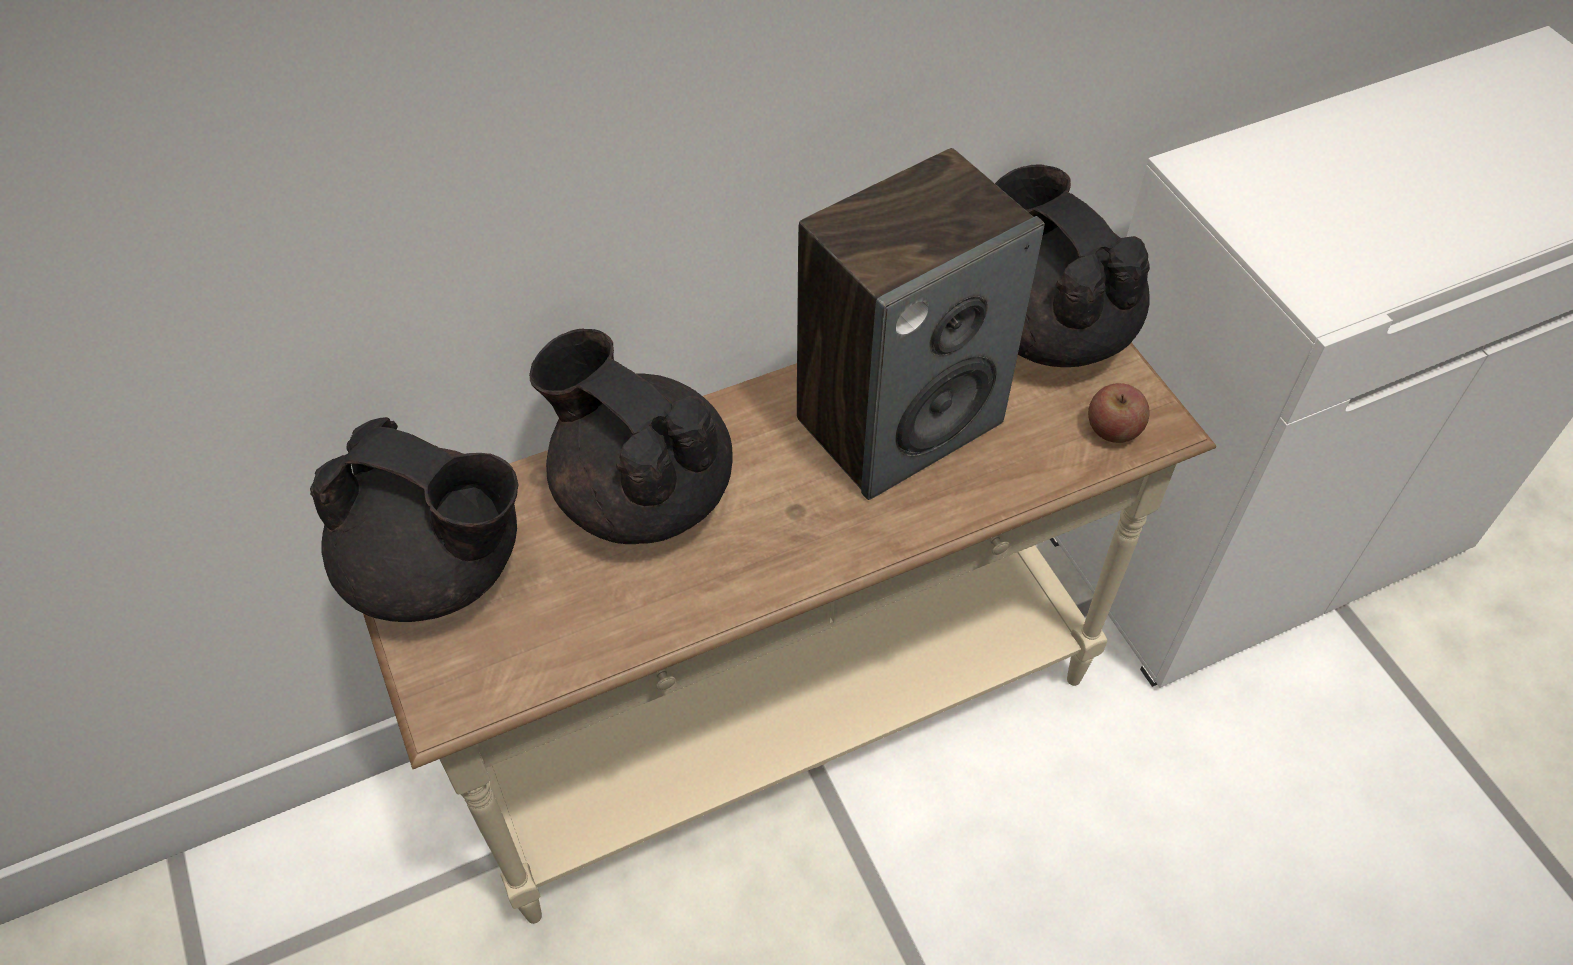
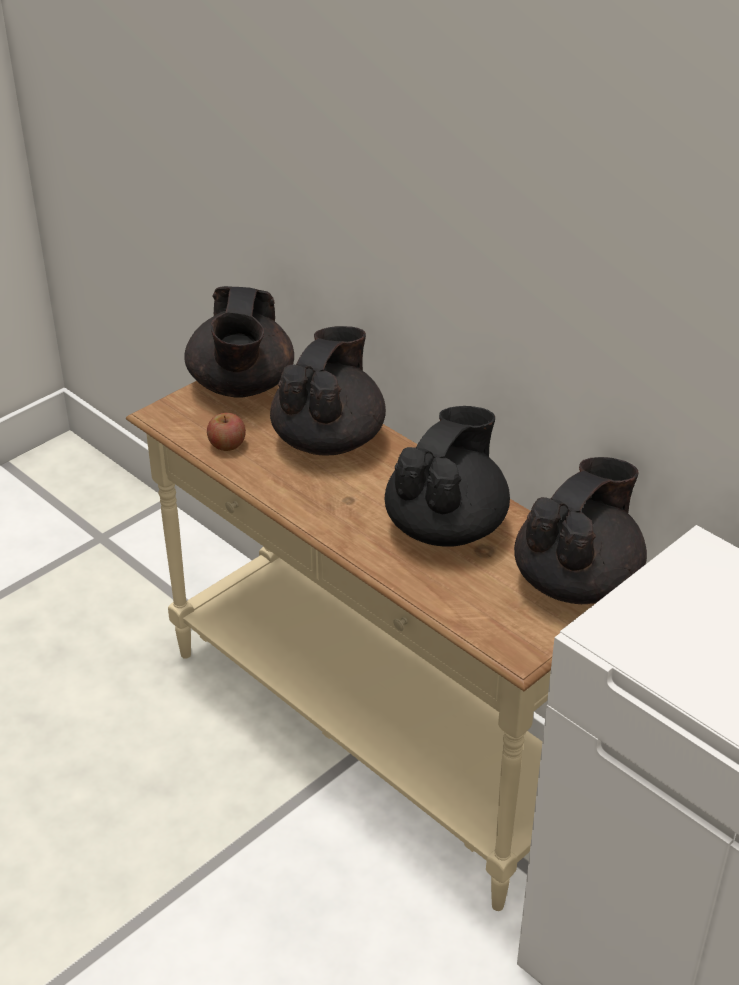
camera: 70 degrees right, 15 degrees down
(899, 420) = (446, 526): speaker -> black teapot
(1113, 429) = (500, 627): apple -> apple (227, 445)

